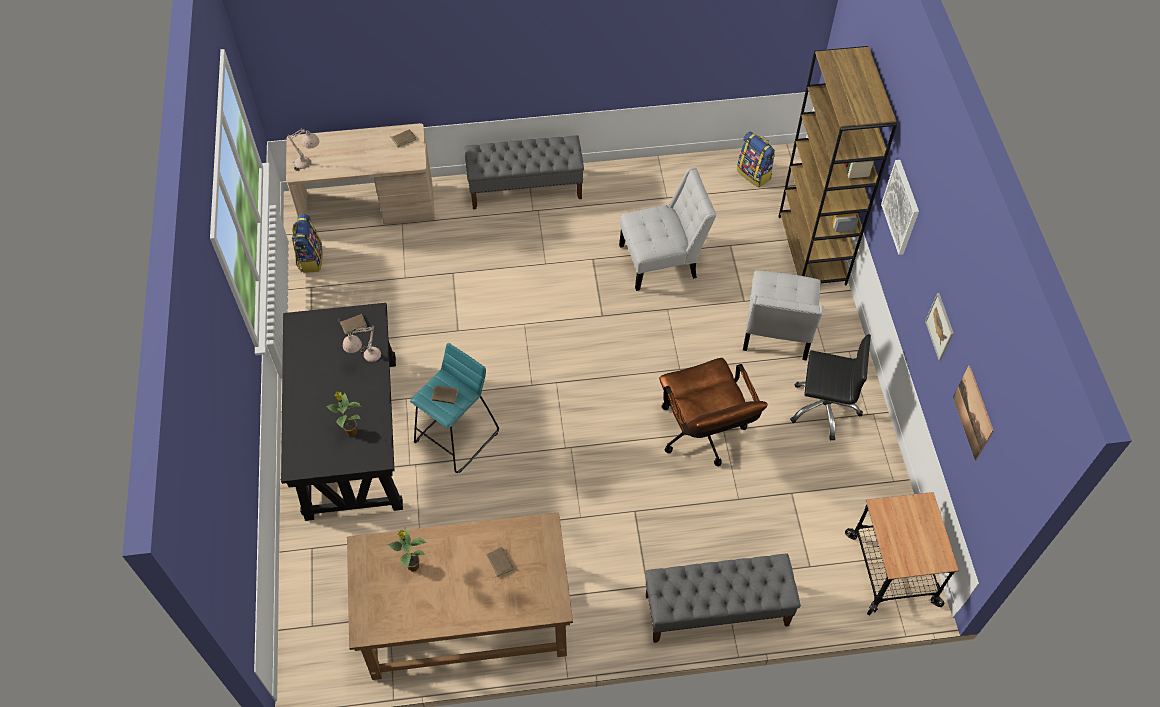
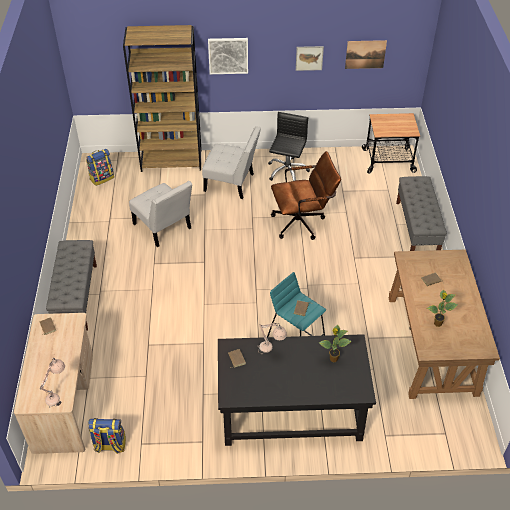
camera: 85 degrees left, 10 degrees down
(662, 260) = (163, 228): white chair -> white chair turned 150 degrees clockwise

